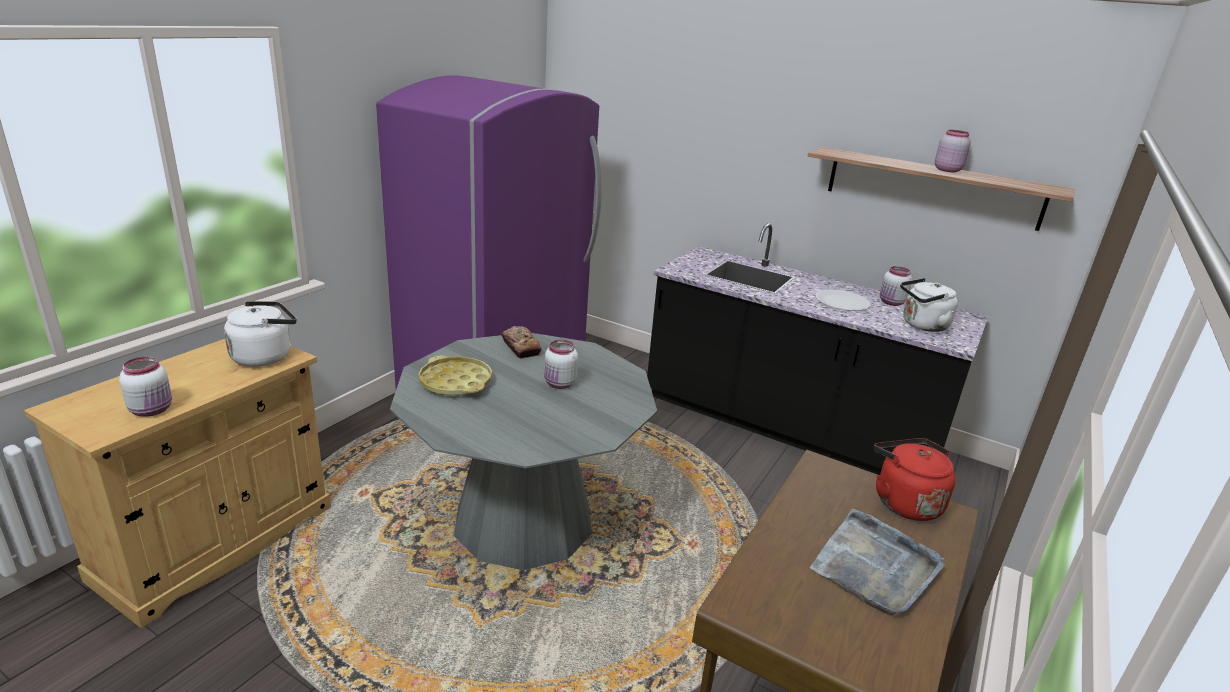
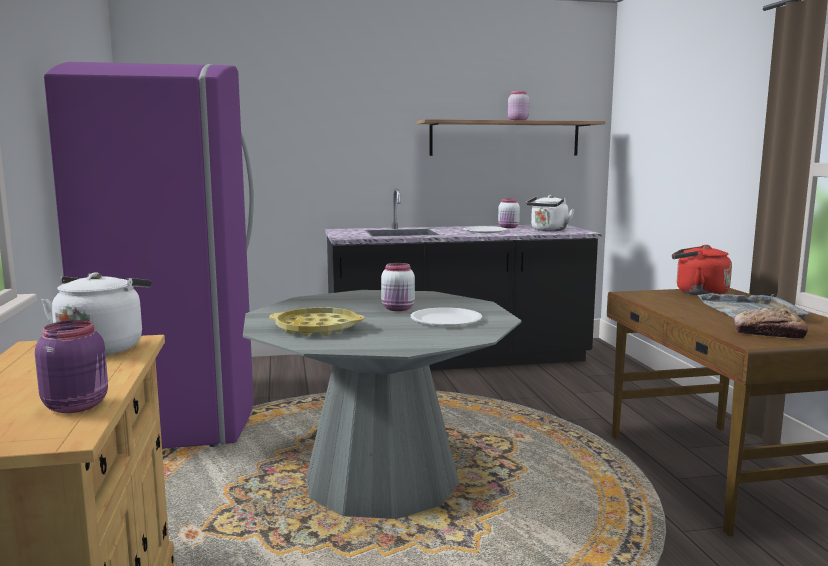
camera: 40 degrees left, 15 degrees down
(153, 410) = (78, 405): white jar -> purple jar
(520, 347) = (313, 303): bread -> bread (768, 333)
(560, 416) = (446, 319): none -> white plate

